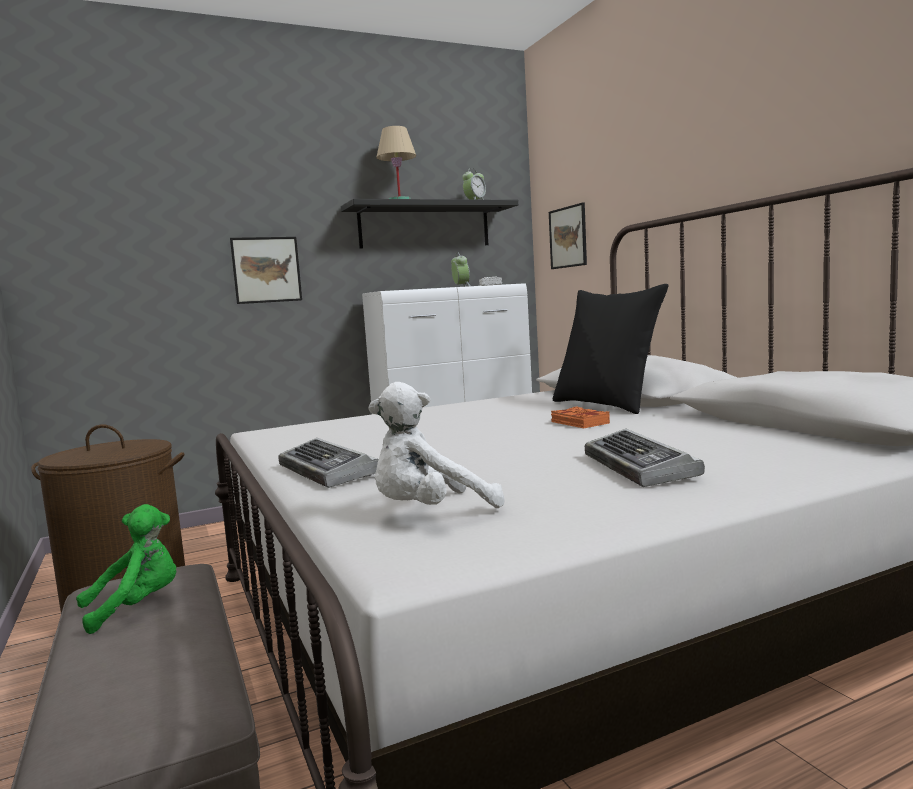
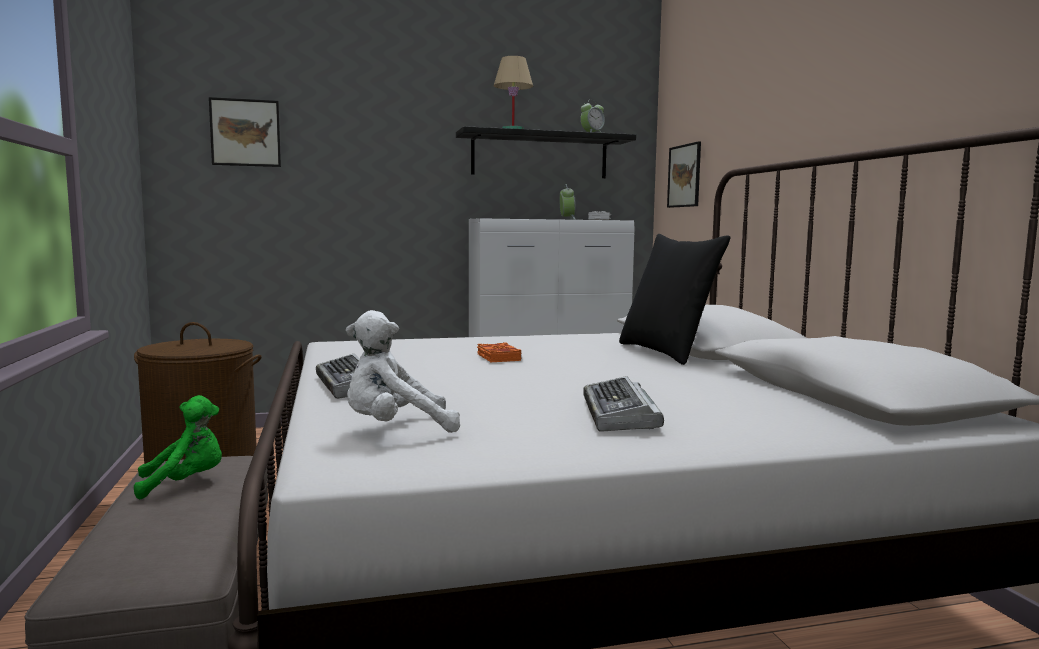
camera: 10 degrees right, 0 degrees up
(266, 270) = (378, 190): picture -> picture (245, 132)
(579, 423) = (618, 367): orange book -> orange book (498, 357)

